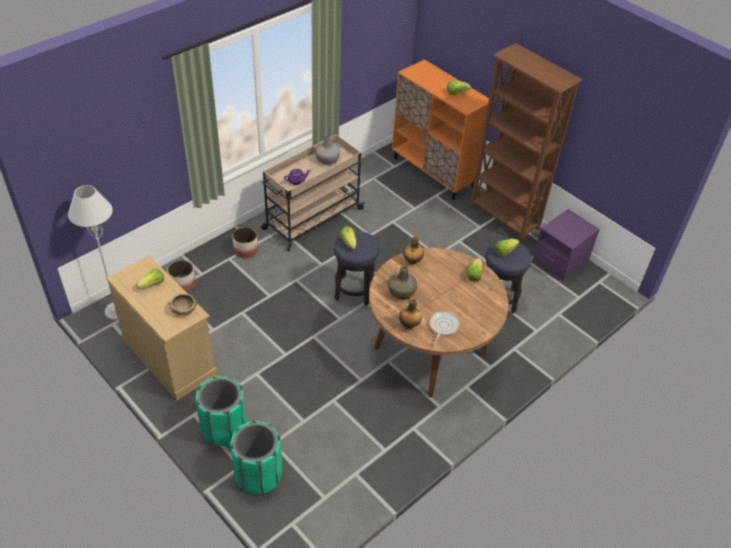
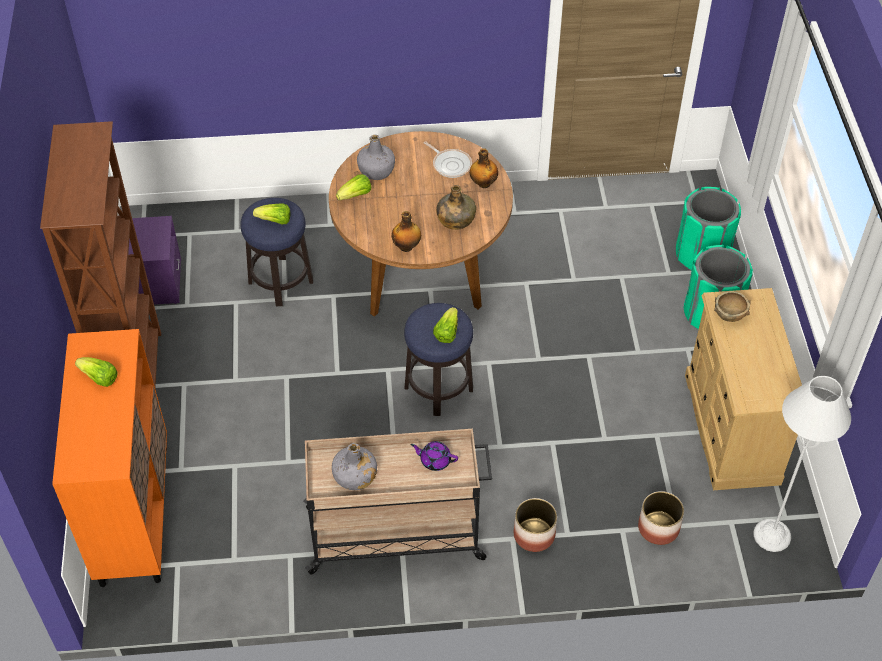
camera: 140 degrees left, 5 degrees up
(152, 284) = (752, 366): lettuce -> none
(442, 326) = (450, 164): frying pan -> frying pan turned 105 degrees counterclockwise
(481, 297) = (377, 170): none -> grey bottle

